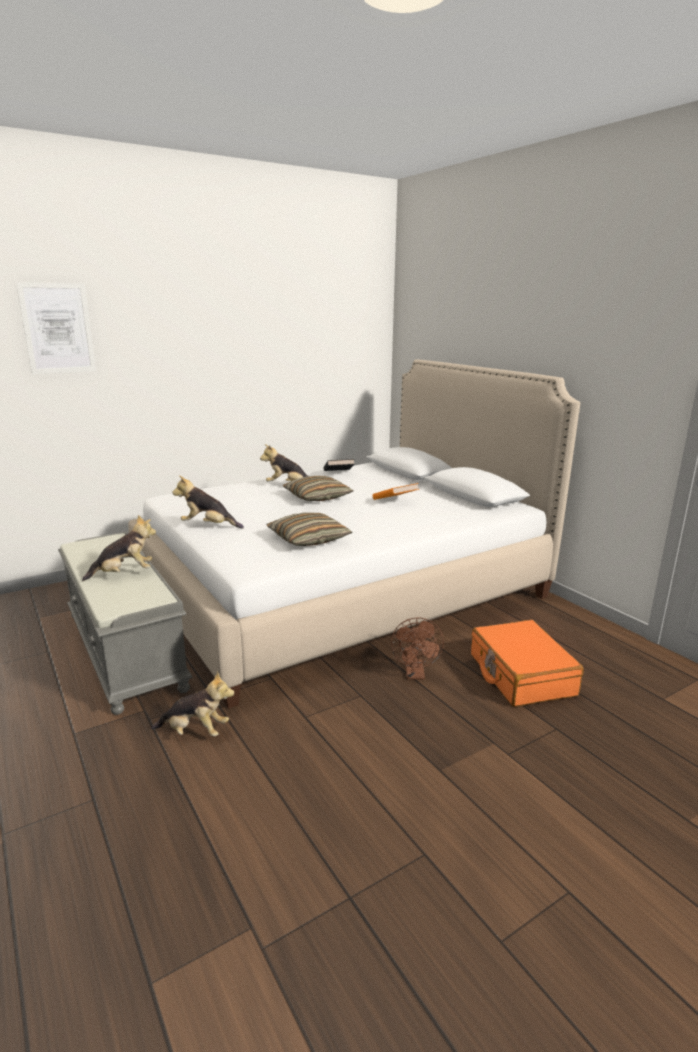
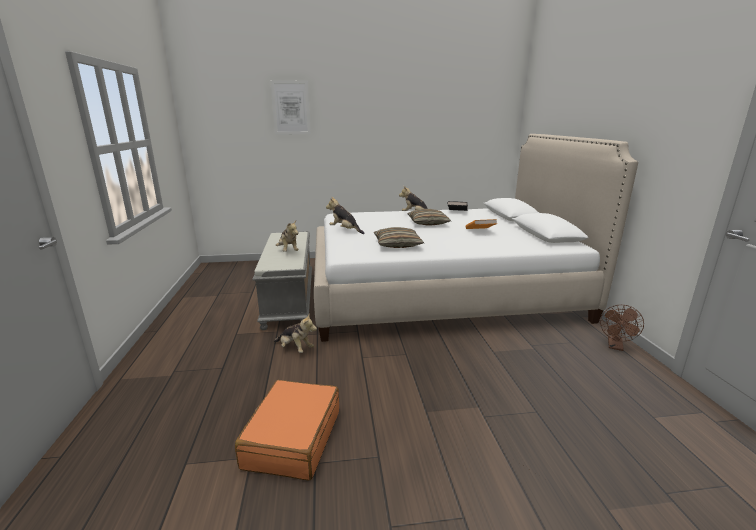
camera: 25 degrees right, 0 degrees up
(124, 574) = (288, 251): plush toy -> plush toy turned 60 degrees clockwise
(415, 674) = (452, 350): brown fan -> brown fan (615, 346)
(520, 675) = (534, 369): orange suitcase -> orange suitcase (292, 438)

